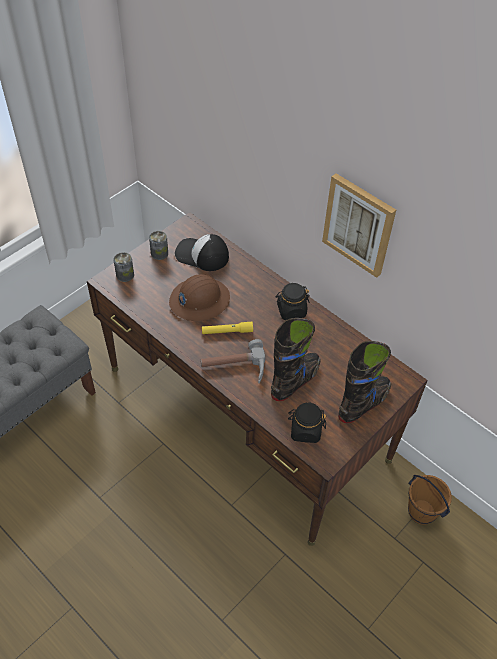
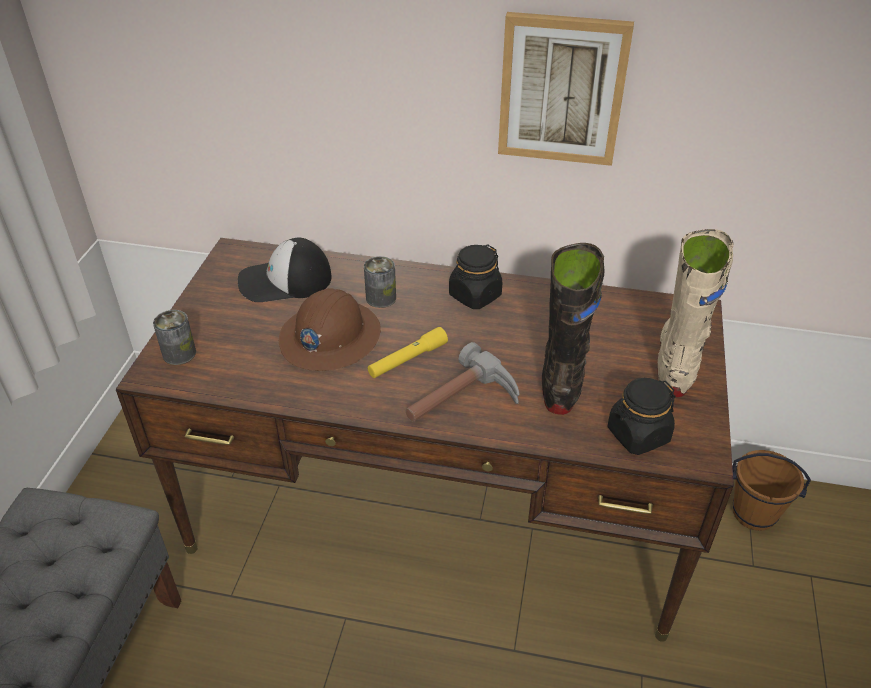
camera: 30 degrees left, 10 degrees down
(159, 253) = (215, 304): can -> can (381, 298)
(363, 404) = (676, 363): black boot -> beige boot

